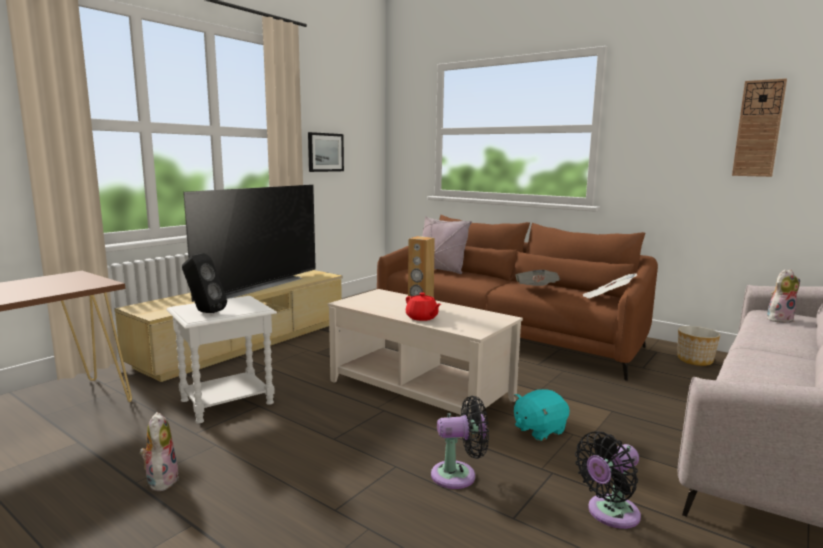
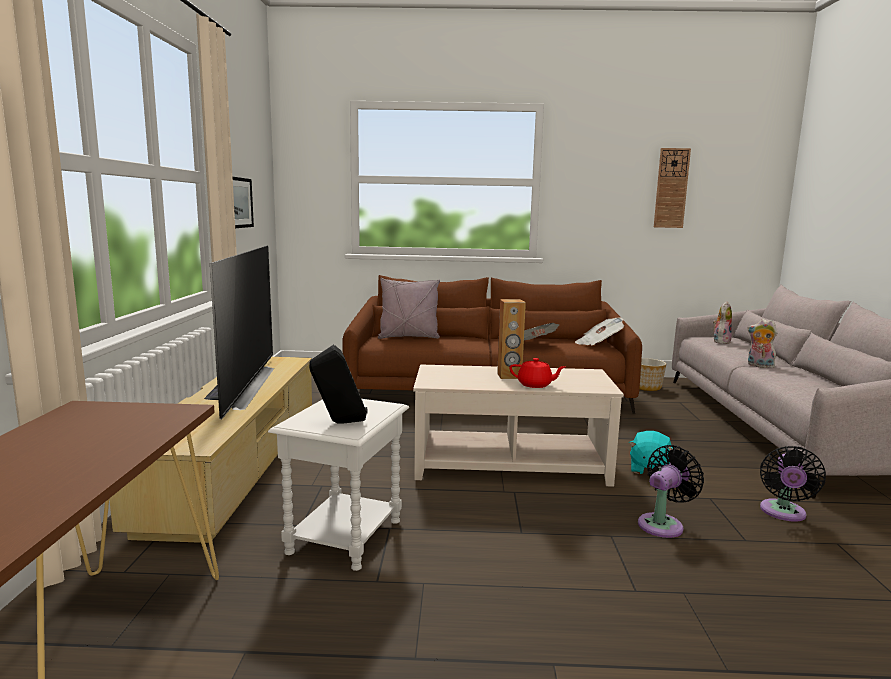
camera: 35 degrees left, 0 degrees up
(161, 480) = (438, 642): plush toy -> plush toy (759, 366)

